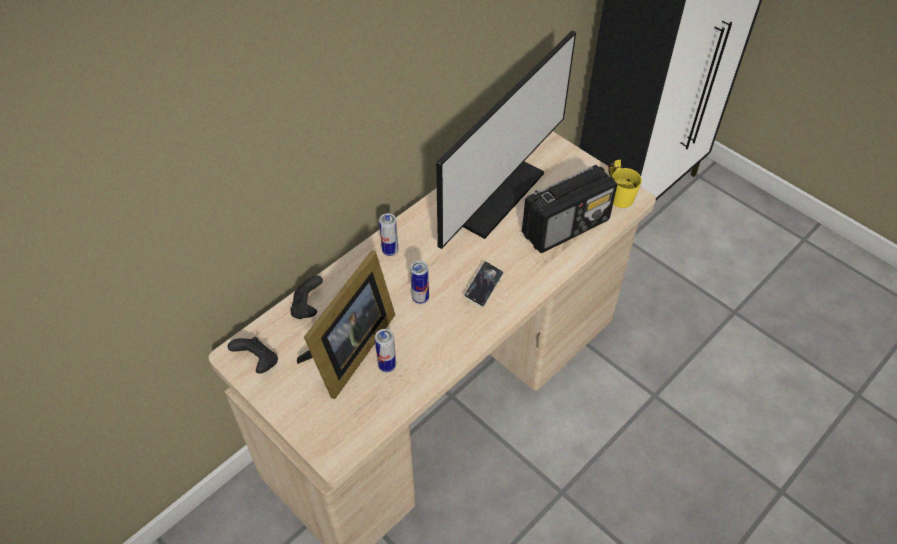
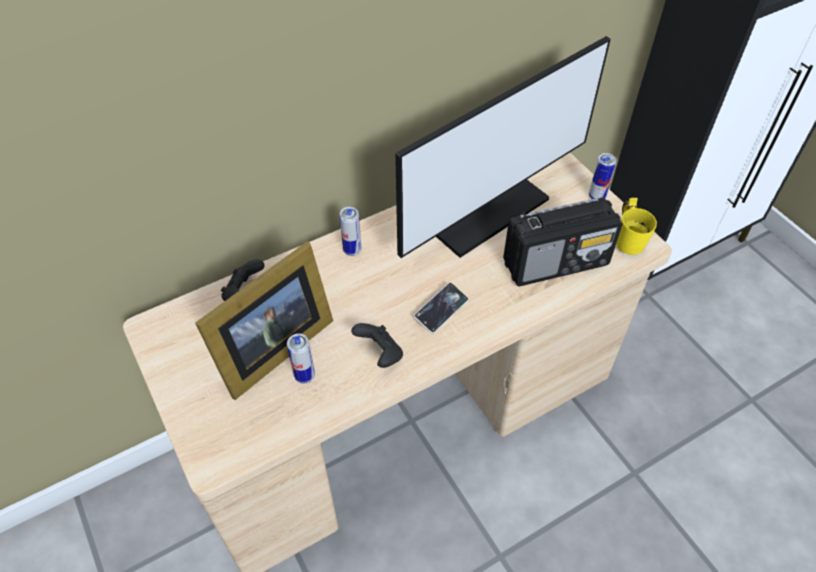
camera: 15 degrees right, 0 degrees up
(258, 362) = (171, 340): black game controller -> black game controller (380, 354)
(420, 298) = (367, 308): can -> can (596, 196)

